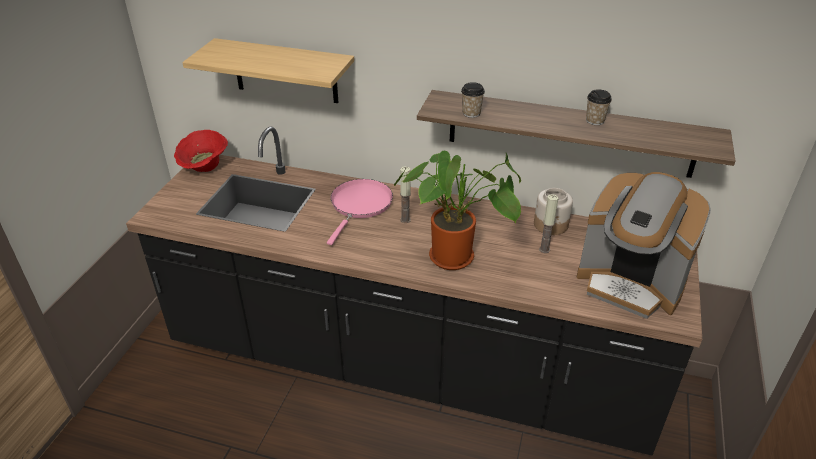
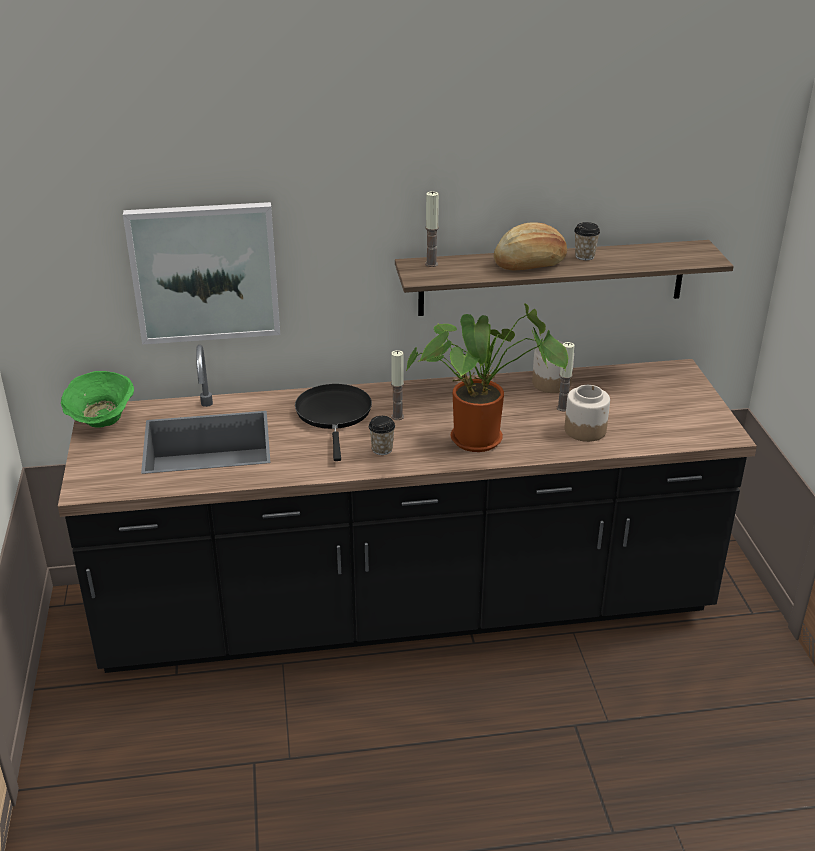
camera: 25 degrees left, 5 degrees down
(204, 167) = (102, 421): red bowl -> green bowl
(285, 71) = (205, 272): shelf -> picture
(360, 205) = (334, 415): pink frying pan -> black frying pan
(456, 100) = (431, 264): none -> candle
(471, 113) = (459, 274): cup -> cup (382, 449)
(540, 117) = (530, 264): none -> bread
(549, 275) = (585, 430): none -> jar
(630, 283) = (664, 416): coffee machine -> none

